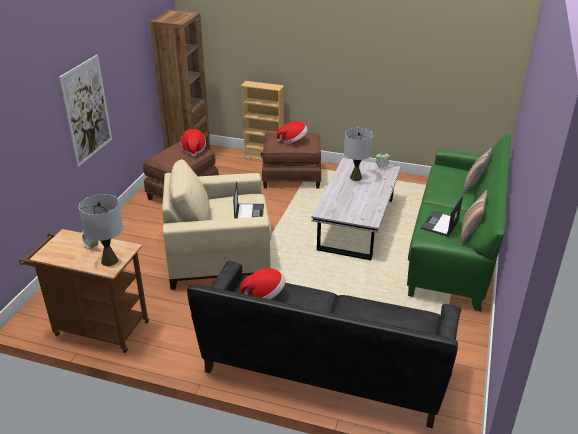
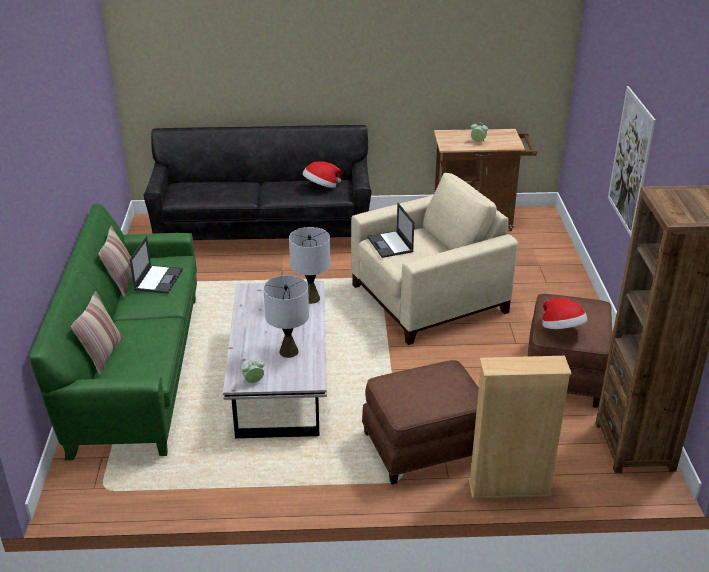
camera: 160 degrees right, 0 degrees up
(109, 261) = (450, 137): grey table lamp -> grey table lamp (311, 298)
(293, 140) = (423, 385): hat -> none

